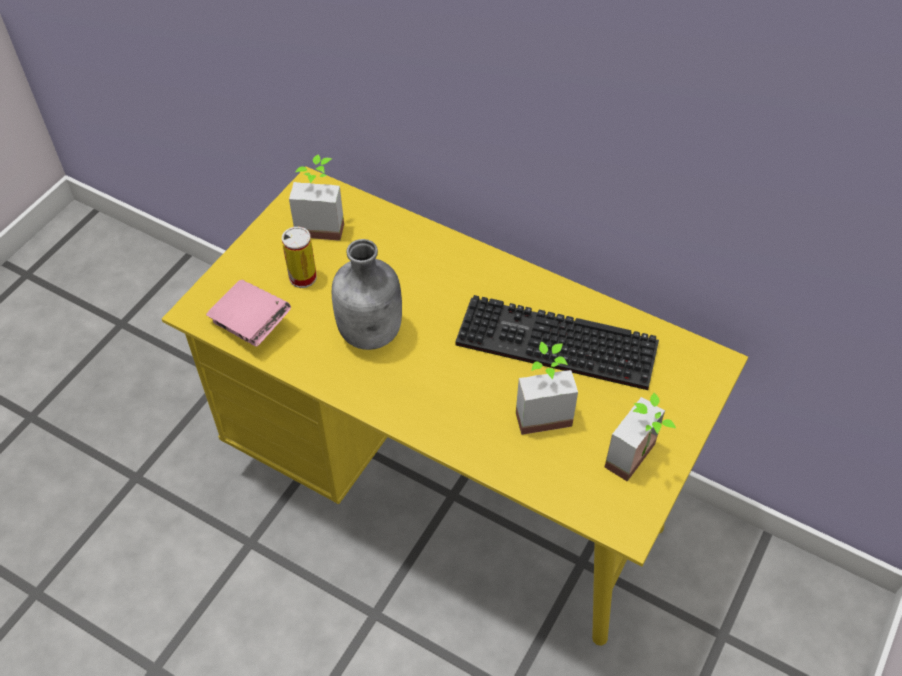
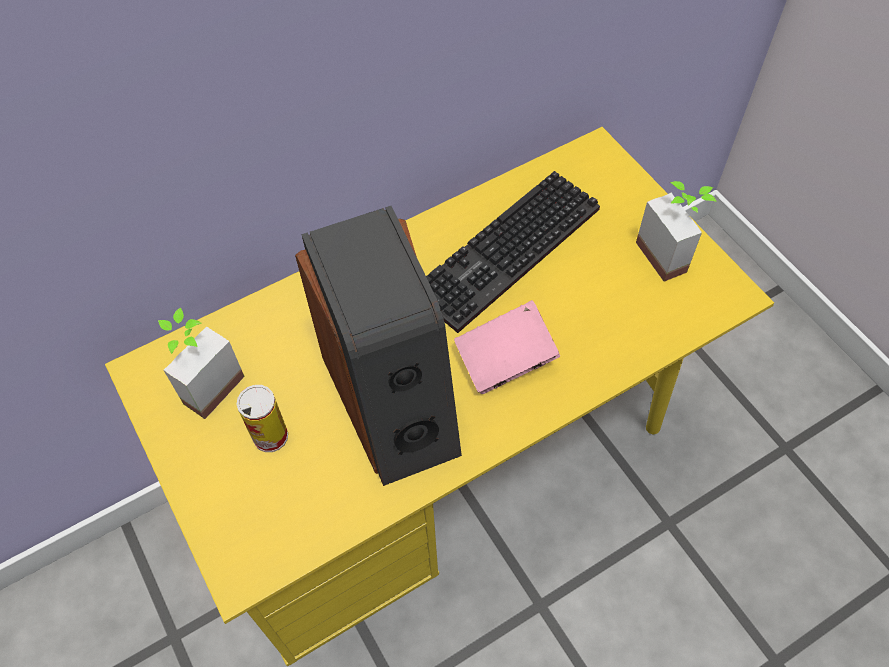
camera: 60 degrees left, 5 degrees up
(251, 325) = (303, 519): pink book -> pink book (505, 360)
(372, 332) = (393, 401): grey bottle -> speaker
(541, 410) = (576, 299): potted plant -> none

